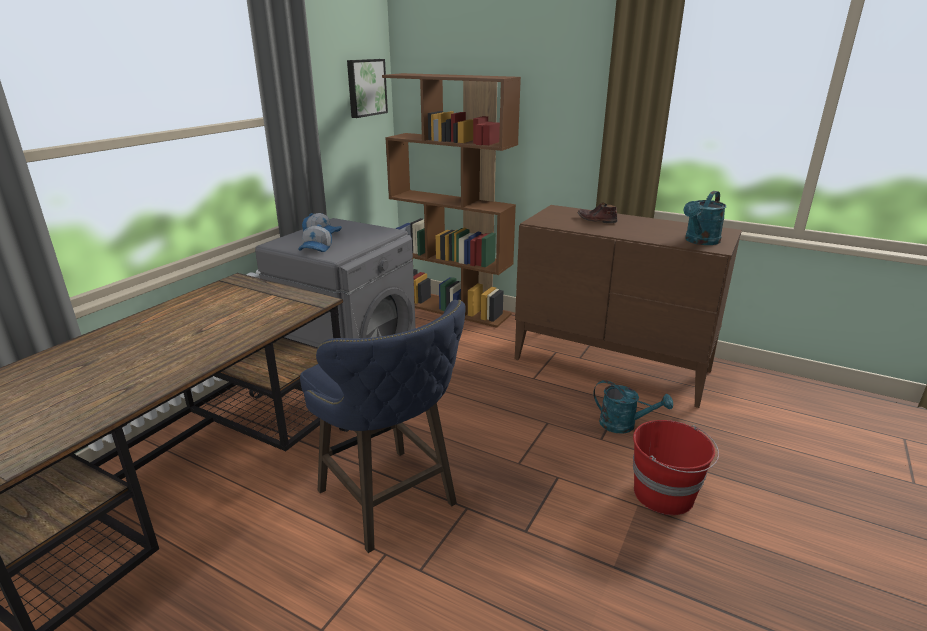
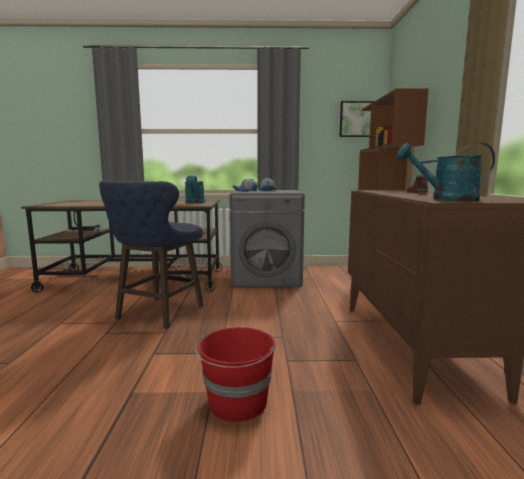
camera: 60 degrees right, 15 degrees down
(624, 425) = (321, 367): turquoise watering can -> turquoise watering can (194, 203)

